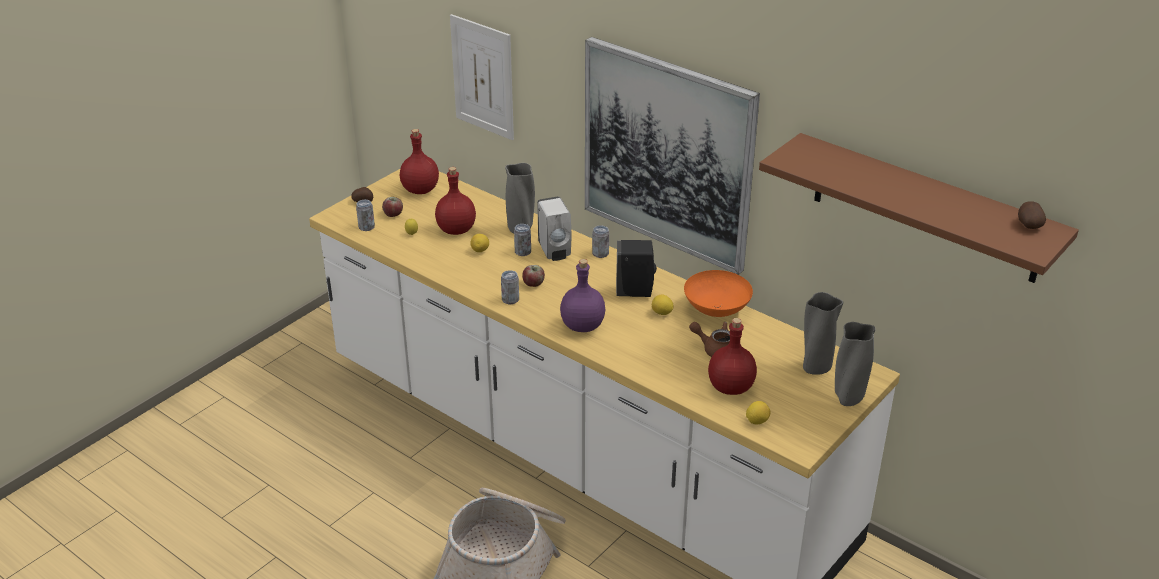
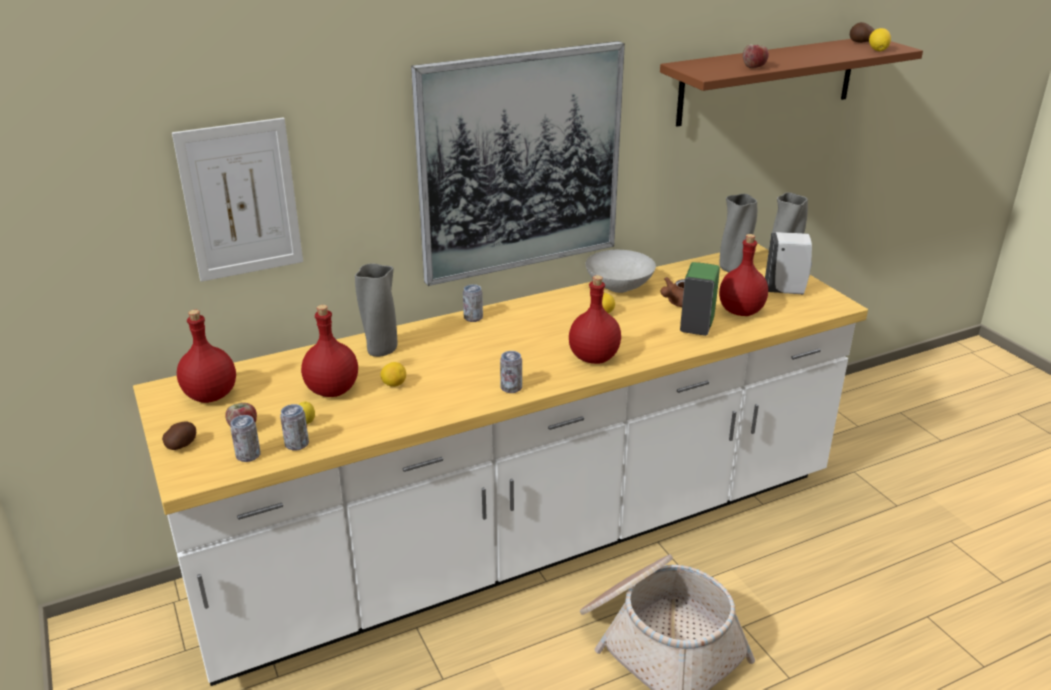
camera: 65 degrees left, 5 degrees down
(523, 252) = (425, 359): can -> can (297, 444)
(533, 284) = (494, 367): apple -> apple (754, 67)
(554, 252) = (445, 341): white soap dispenser -> white soap dispenser (786, 291)
(583, 326) = (594, 357): purple bottle -> red bottle
(635, 292) = (558, 317): black soap dispenser -> none
(679, 367) = (697, 326): none -> green soap dispenser
(716, 309) = (617, 287): orange bowl -> grey bowl
(757, 421) = (795, 312): lemon -> lemon (878, 50)

